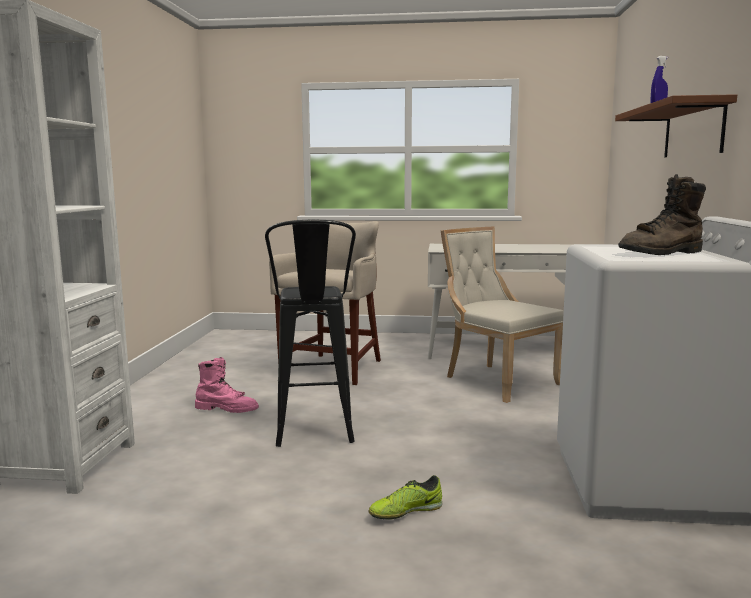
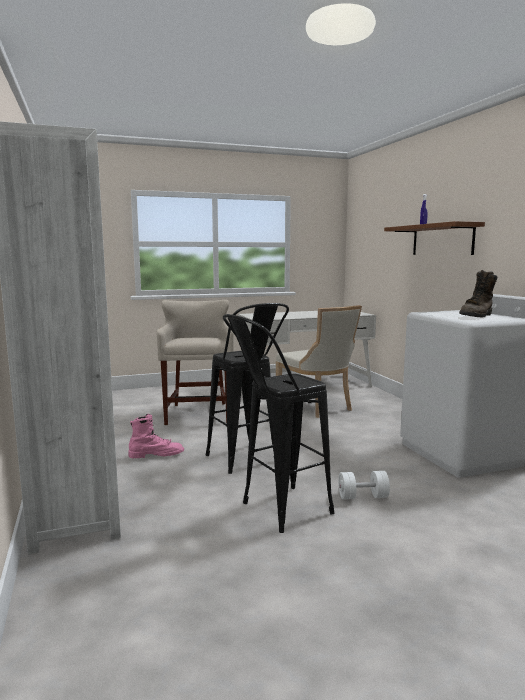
camera: 25 degrees left, 0 degrees up
(269, 505) = (276, 512): none -> black stool
(405, 511) = (363, 496): shoe -> white dumbbell
(496, 381) = (317, 407): beige chair -> beige chair turned 150 degrees counterclockwise

